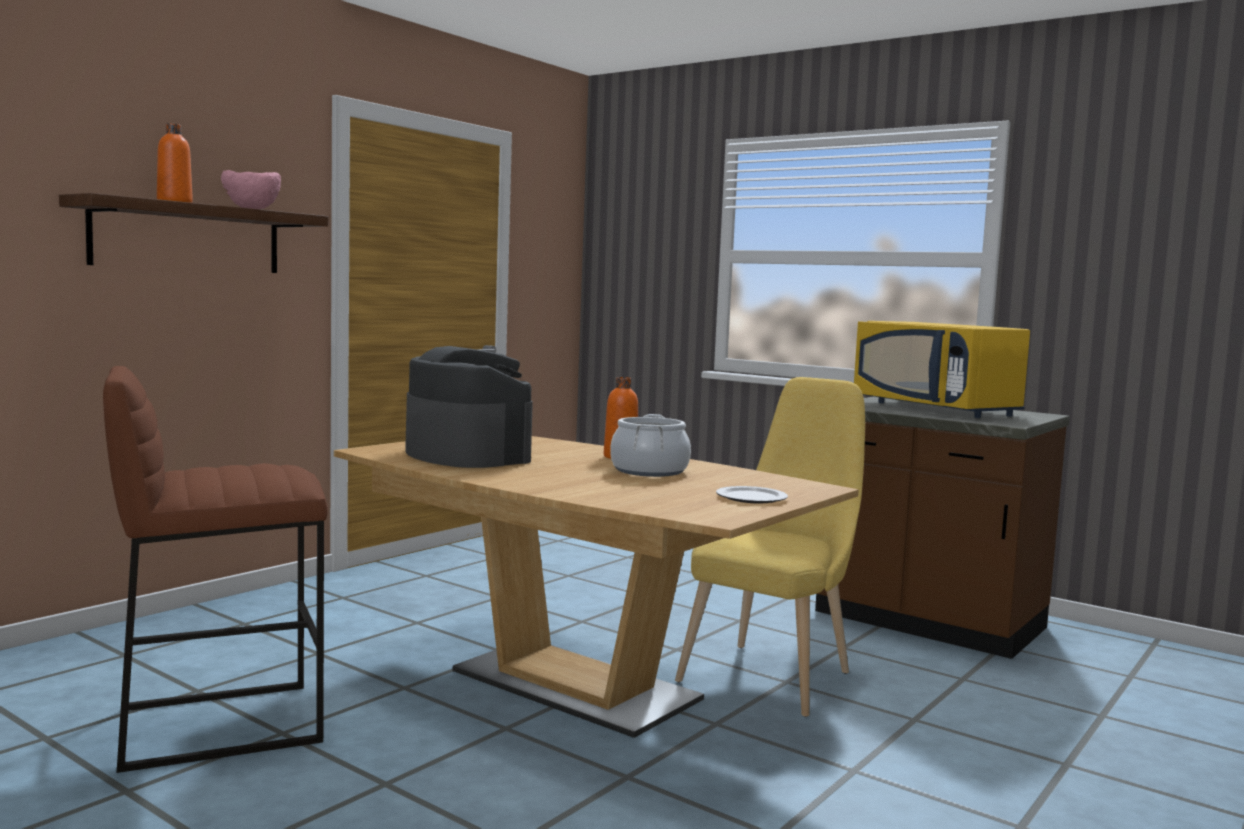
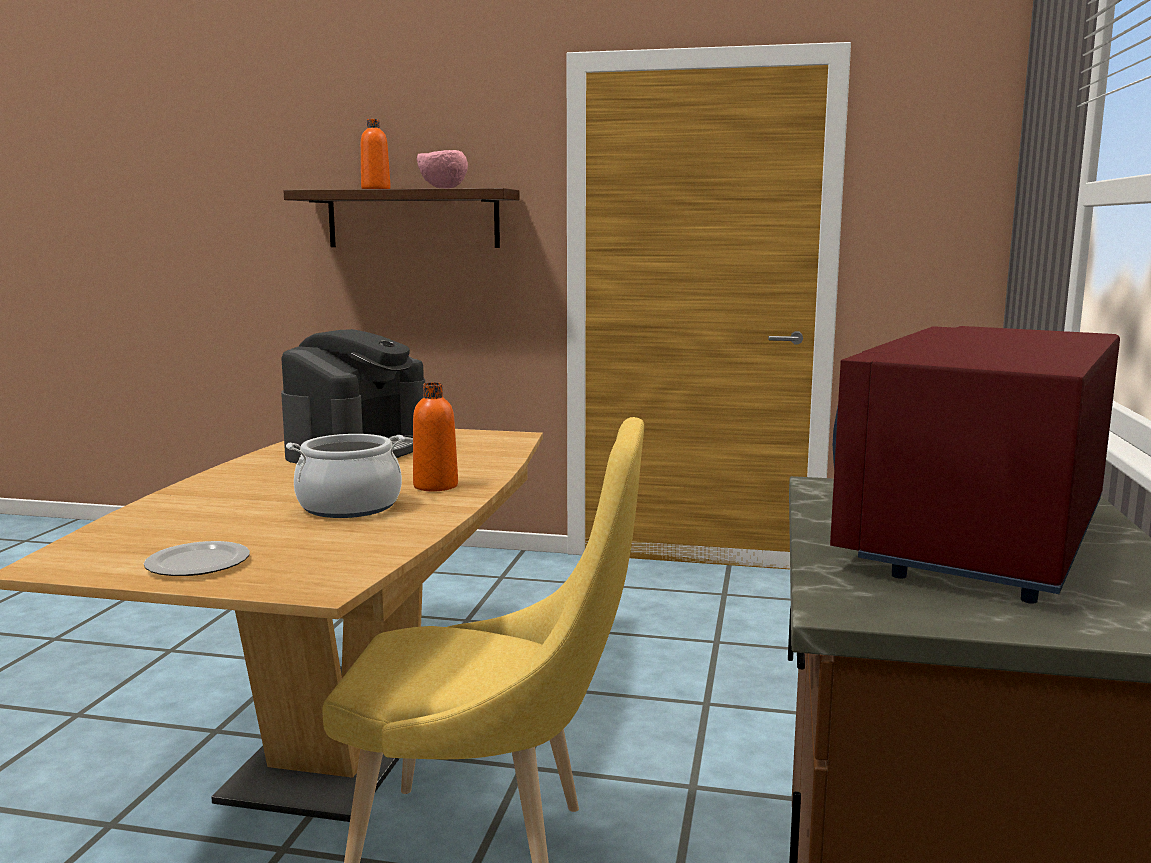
camera: 65 degrees right, 5 degrees up
(219, 724) = (179, 626): brown stool -> none
(936, 409) = (977, 539): yellow microwave -> red microwave

